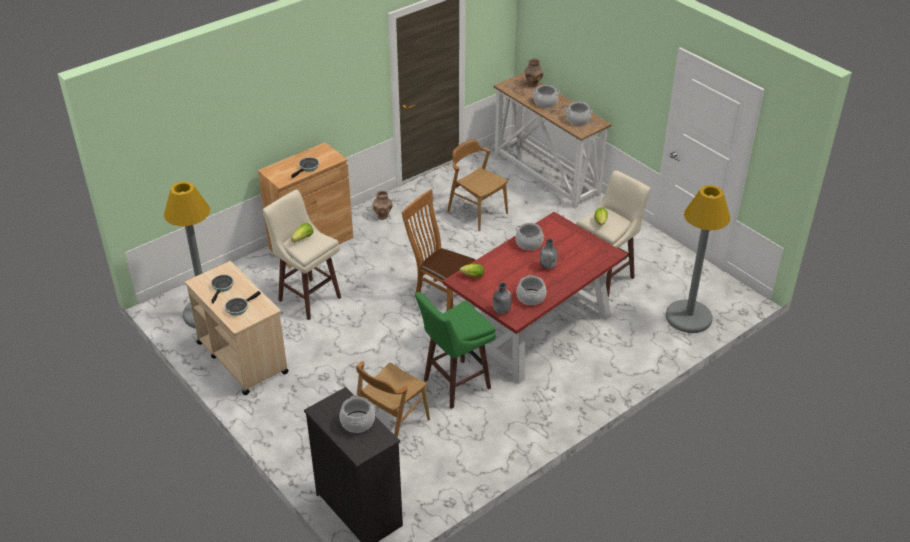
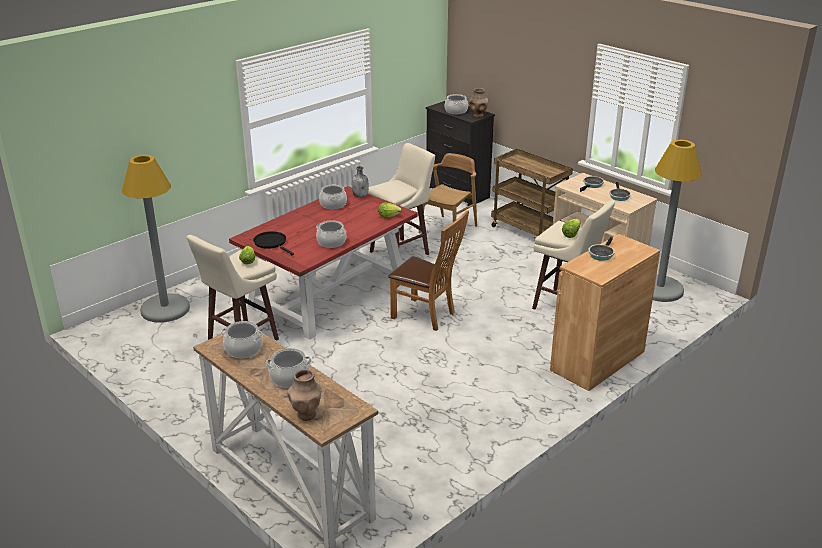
camera: 175 degrees right, 10 degrees down
(294, 414) = (528, 231): none -> brown cart
(383, 216) = (523, 400): brown vase -> brown vase (478, 115)
(455, 384) = (401, 252): green stool -> beige stool
(477, 212) = (396, 412): brown chair -> none
(548, 266) = (314, 226): grey bottle -> none
(585, 245) = (271, 243): none -> black frying pan

